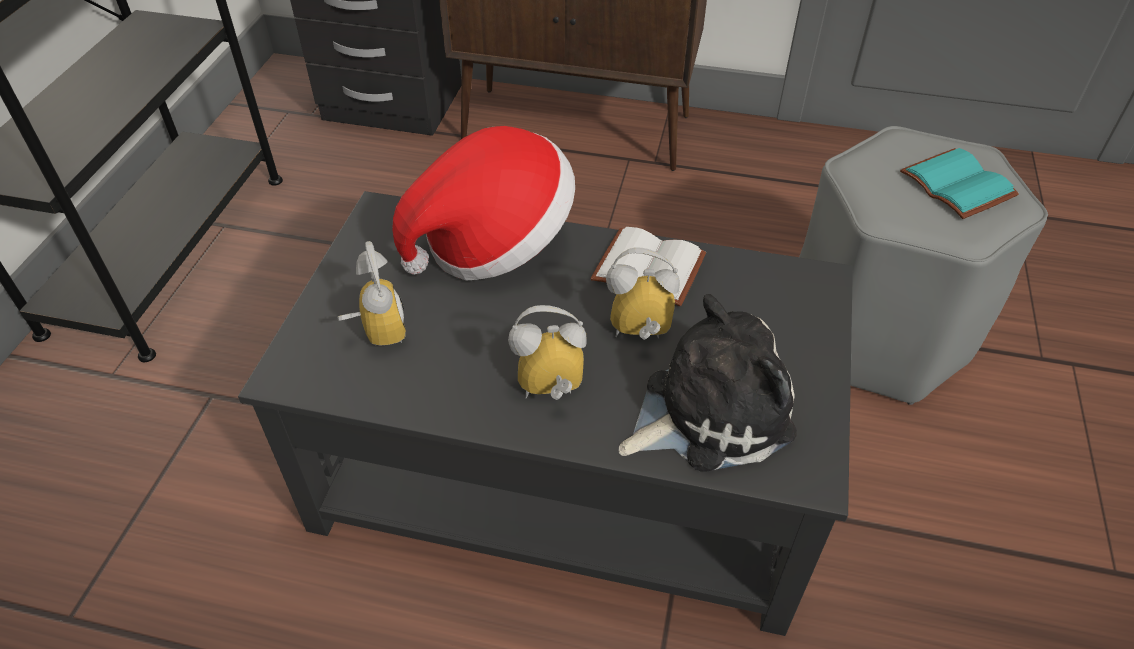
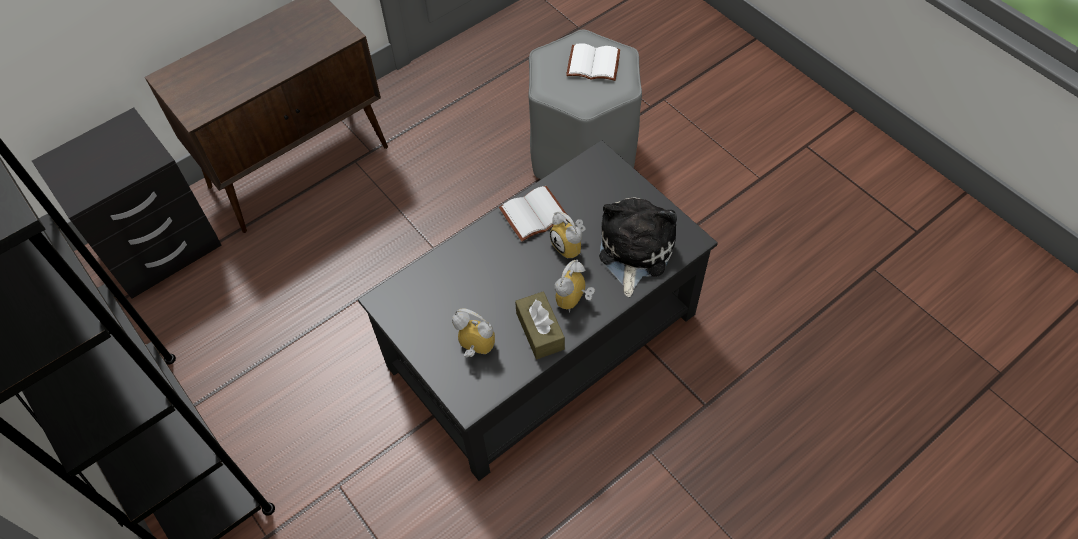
camera: 50 degrees left, 10 degrees up
(464, 383) = (540, 331): none -> brown tissue box
(493, 242) = (456, 265): hat -> none
(639, 335) = (571, 246): alarm clock -> alarm clock turned 75 degrees counterclockwise
(960, 185) = (594, 63): turquoise book -> white book

